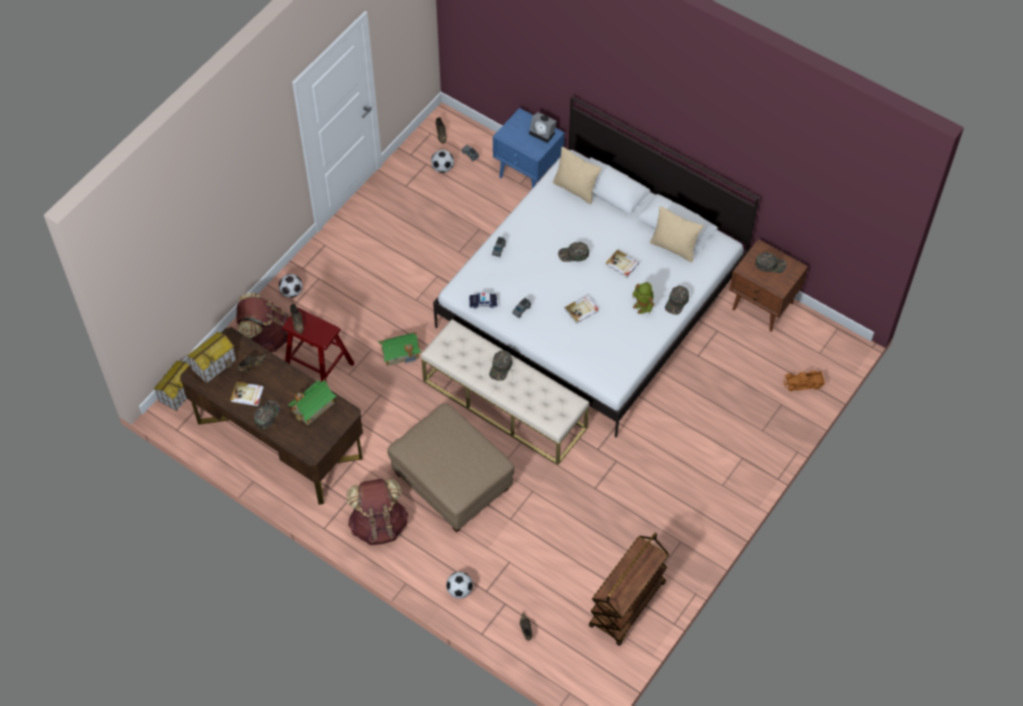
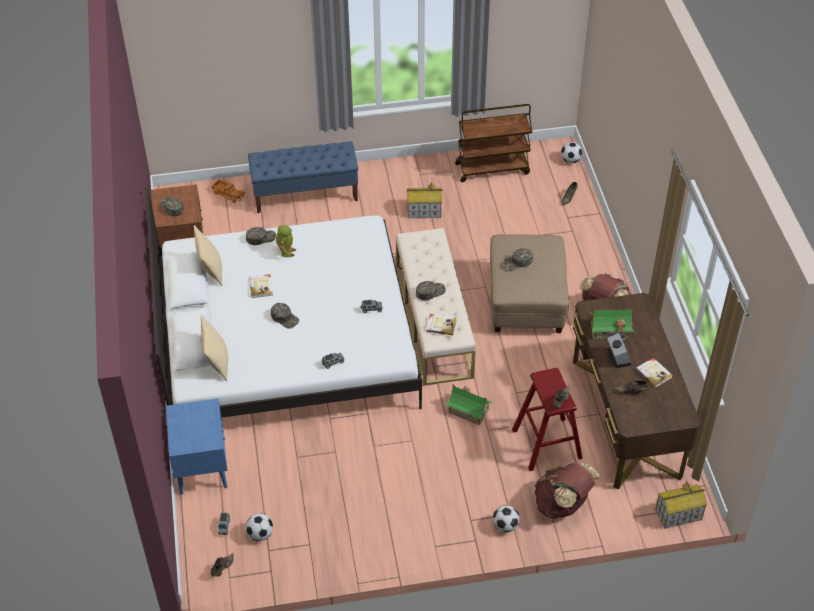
camera: 135 degrees left, 10 degrees down
(214, 364) = (661, 415): toy house -> toy house (423, 211)
(266, 415) = (651, 349): green cap -> green cap (518, 262)
(459, 590) = (589, 242): football -> football (570, 160)
(483, 302) = (392, 334): toy car -> none
(543, 133) = (182, 418): alarm clock -> alarm clock (617, 357)
(582, 310) = (329, 279): book -> book (441, 325)
(745, 436) = (305, 194): none -> blue bench

